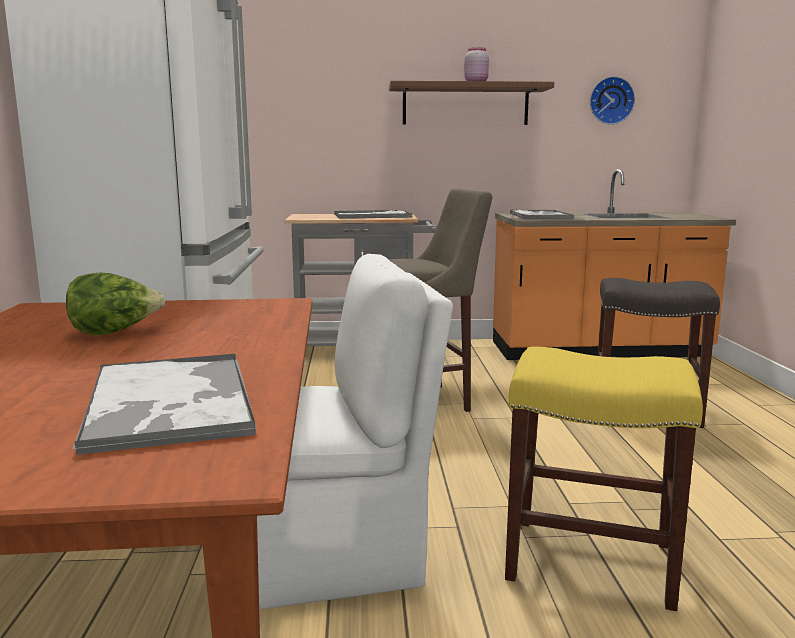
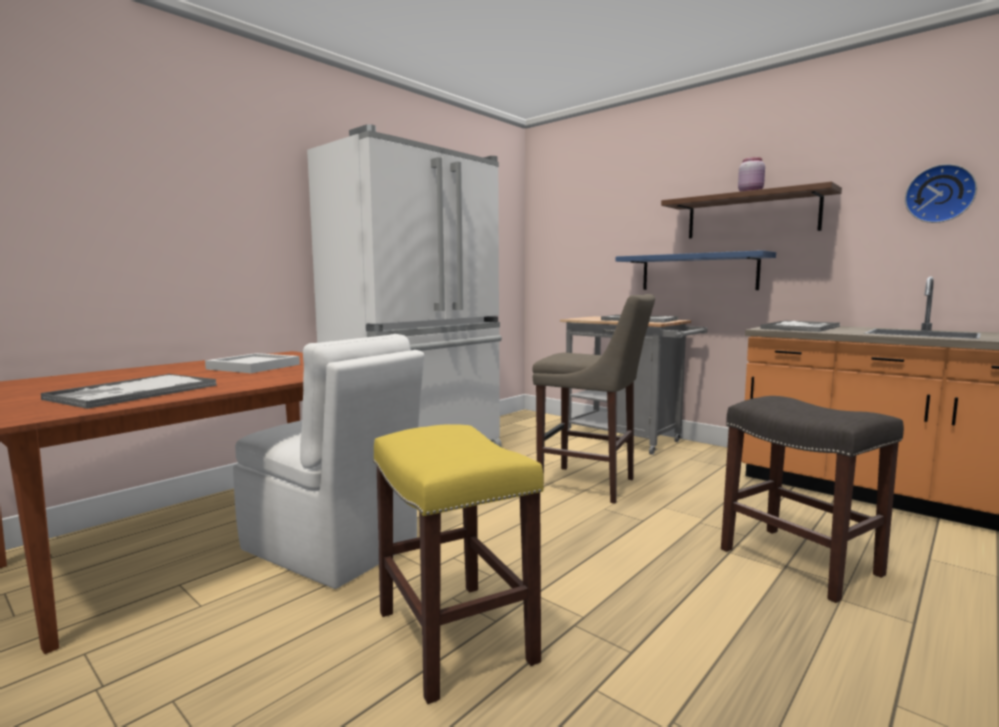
camera: 45 degrees right, 5 degrees down
(115, 332) = (254, 366): lettuce -> white tray
(413, 162) = (698, 272): none -> blue shelf

